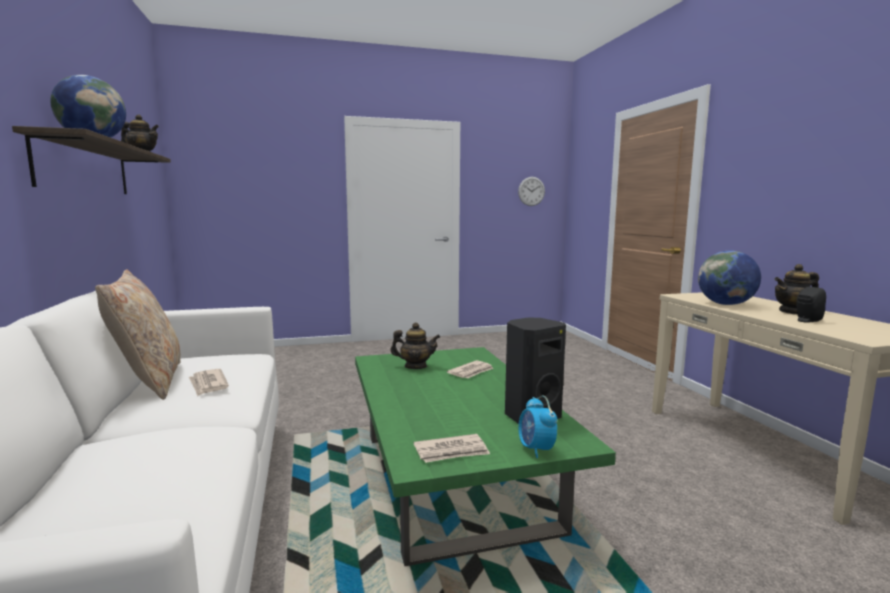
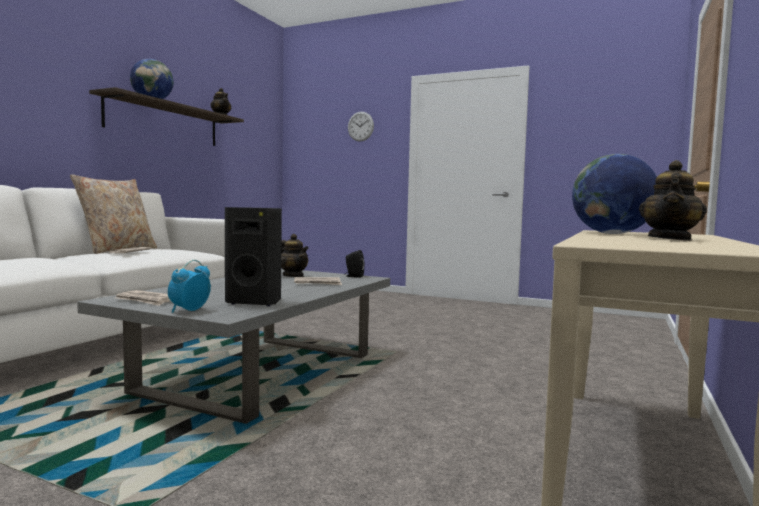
camera: 40 degrees right, 5 degrees down
(450, 477) = (261, 371): green coffee table -> grey coffee table
(531, 191) = (622, 137): wall clock -> wall clock (360, 126)
(793, 312) = (670, 239): teapot -> teapot turned 90 degrees counterclockwise
(806, 321) = (627, 240): black speaker -> black speaker (353, 276)

